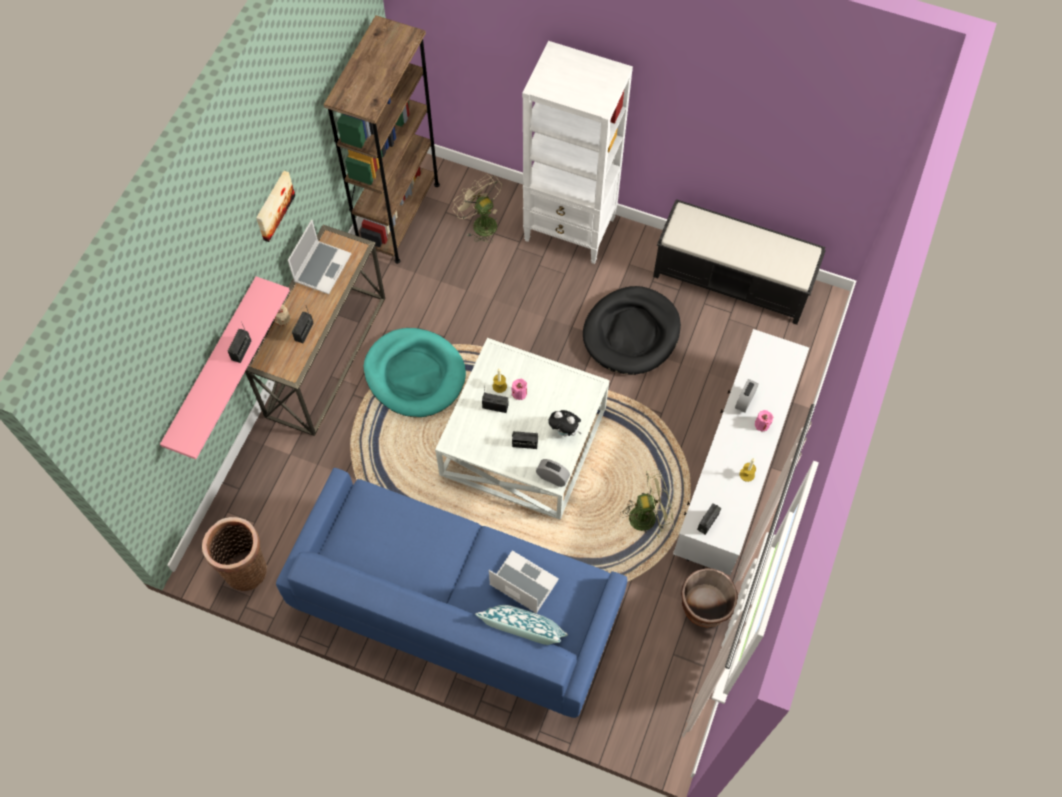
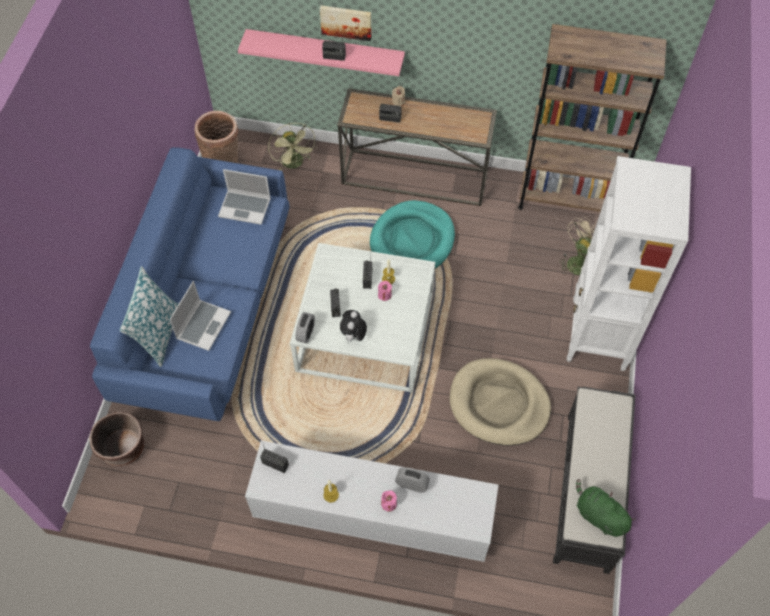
camera: 80 degrees right, 5 degrees down
(273, 205) = (454, 29): picture -> picture (346, 21)
(322, 267) = (454, 117): laptop -> laptop (245, 207)
(631, 333) = (499, 404): black dog bed -> beige dog bed
(648, 516) = (310, 444): green fan -> green fan (295, 164)
(704, 606) = (227, 504): brown planter -> brown planter (123, 448)
(790, 257) = (598, 515): none -> green plush toy

